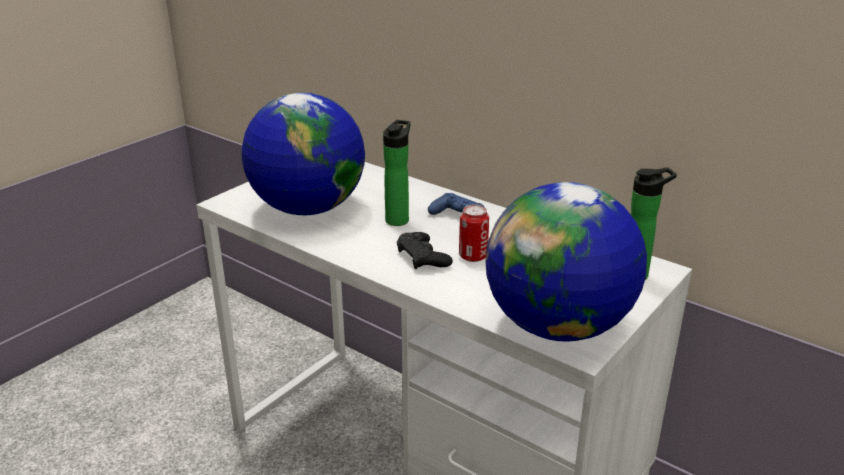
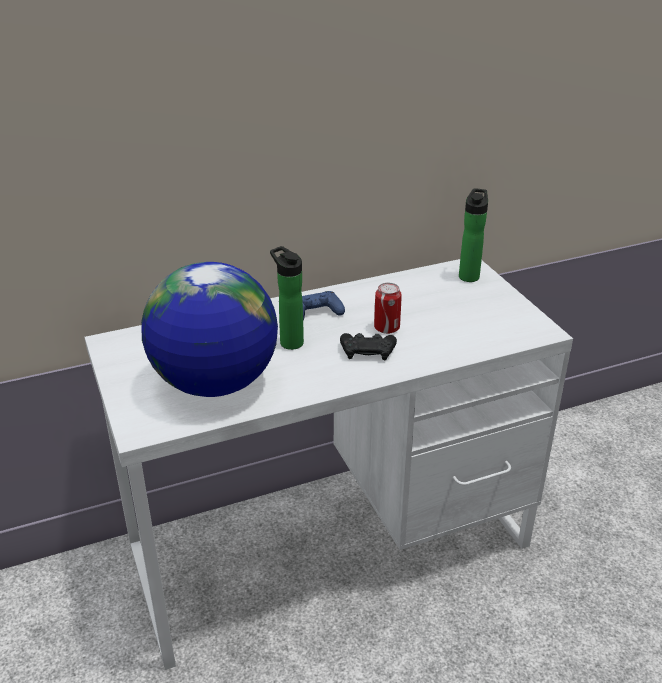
camera: 60 degrees left, 5 degrees up
(558, 327) = (510, 329): globe -> none

